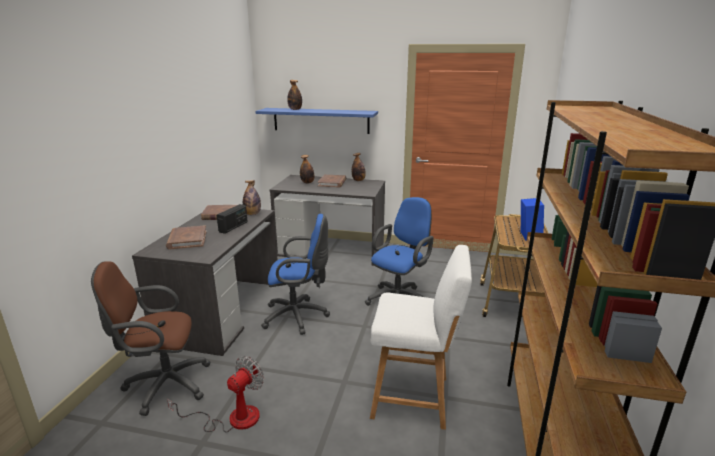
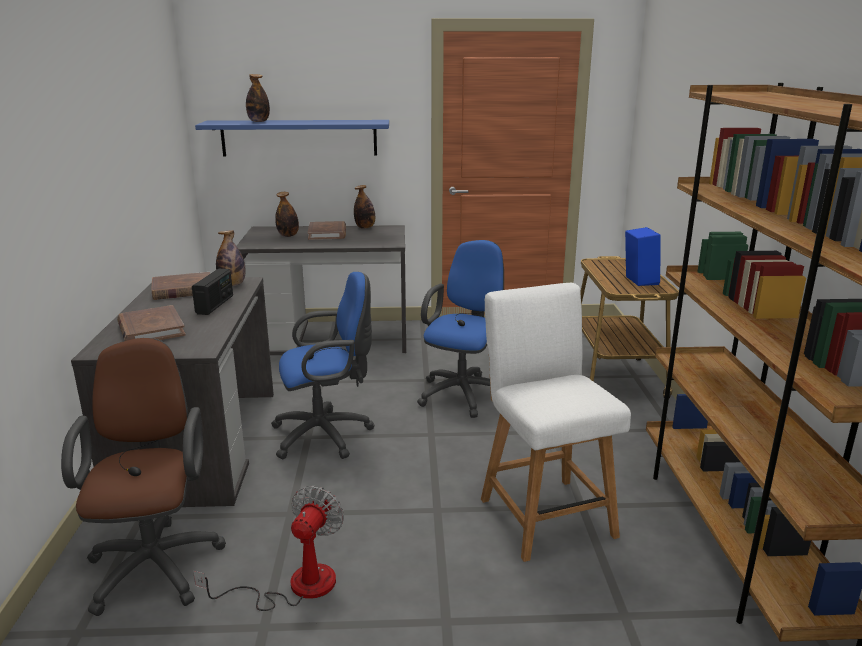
camera: 15 degrees left, 0 degrees up
(163, 385) = (156, 562): brown office chair -> brown office chair turned 105 degrees clockwise
(415, 398) = (543, 513): white chair -> white chair turned 105 degrees counterclockwise

